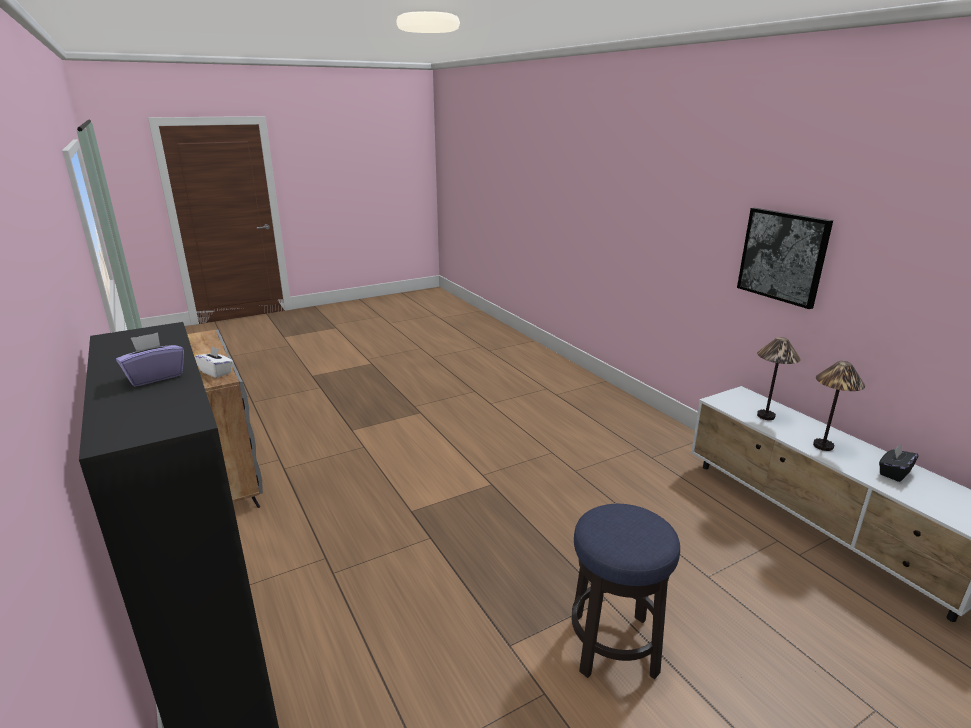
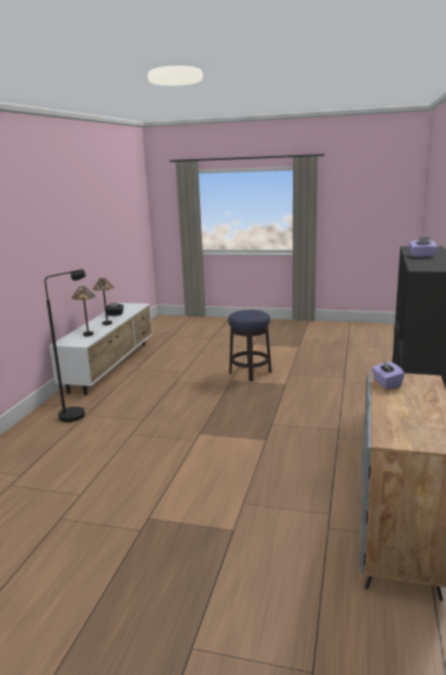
camera: 135 degrees left, 5 degrees down
(216, 372) = (386, 383): white tissue box -> purple tissue box
(649, 446) = (78, 413): none -> black floor lamp
(783, 256) = (38, 251): picture -> none

